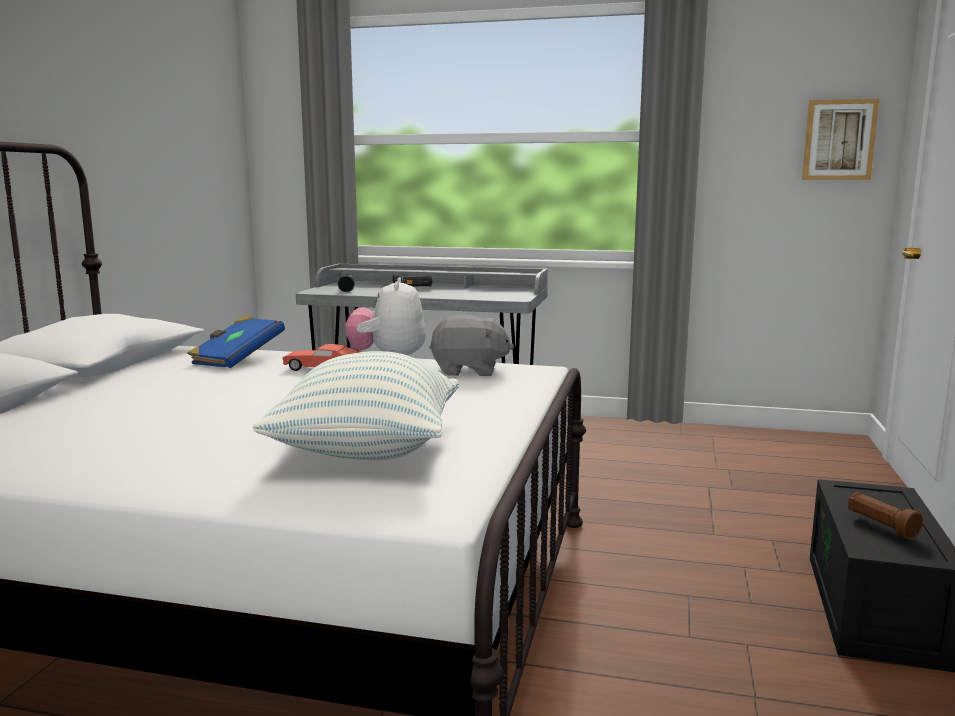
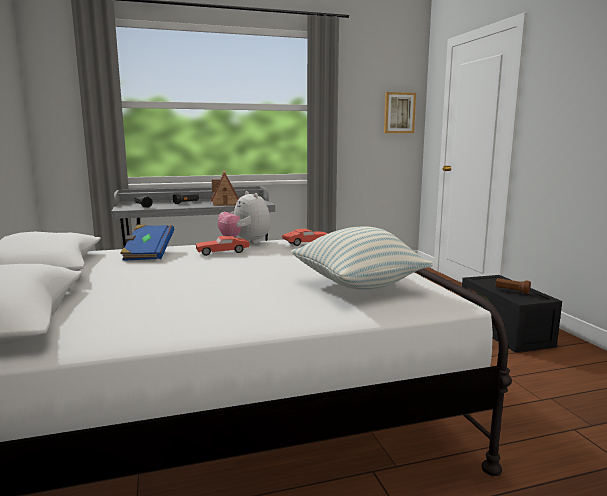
camera: 30 degrees left, 0 degrees up
(463, 293) = (225, 203): none -> toy house
(469, 371) = (306, 243): grey plush toy -> red toy car

